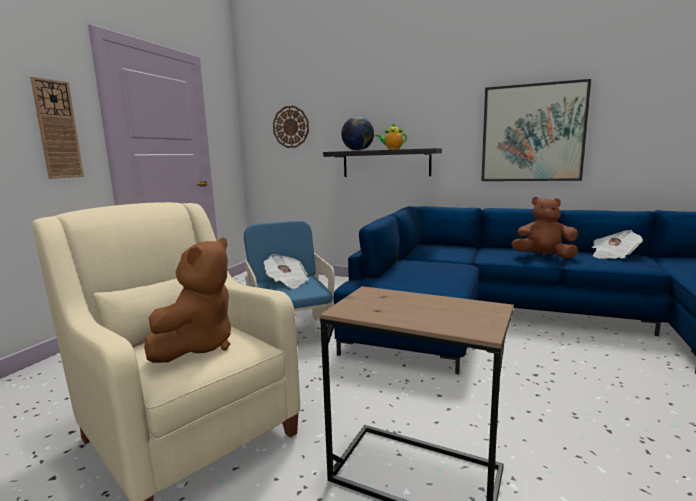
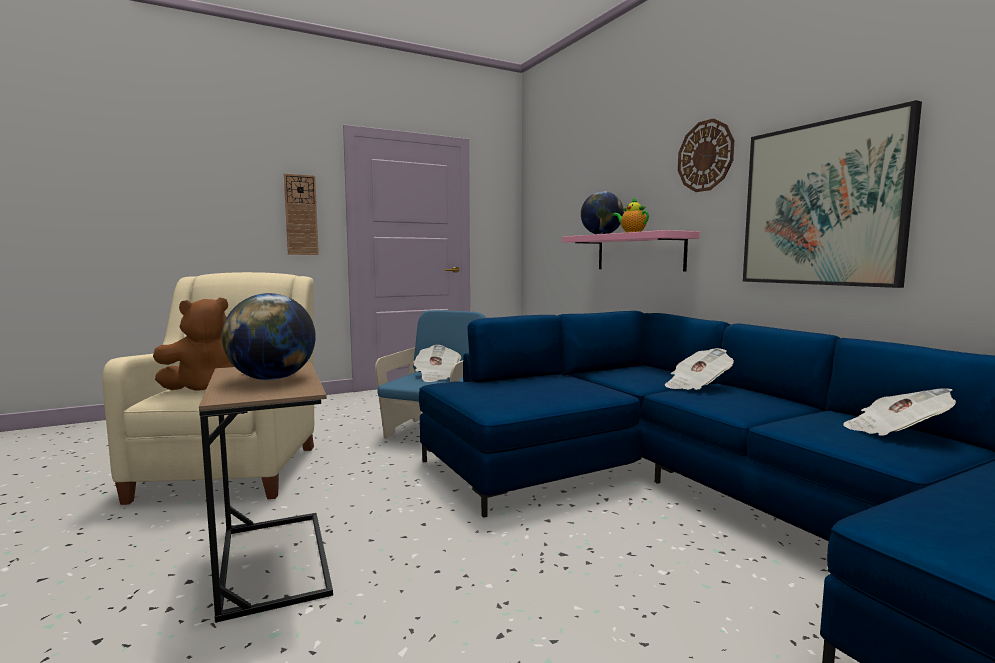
camera: 40 degrees right, 5 degrees down
(291, 127) = (558, 208): wall clock -> wall clock (705, 156)
(386, 163) = (639, 252): black shelf -> pink shelf
(423, 307) = (272, 379): none -> globe
(485, 251) = (696, 386): none -> newspaper
(543, 256) = (760, 408): brown plush toy -> none

